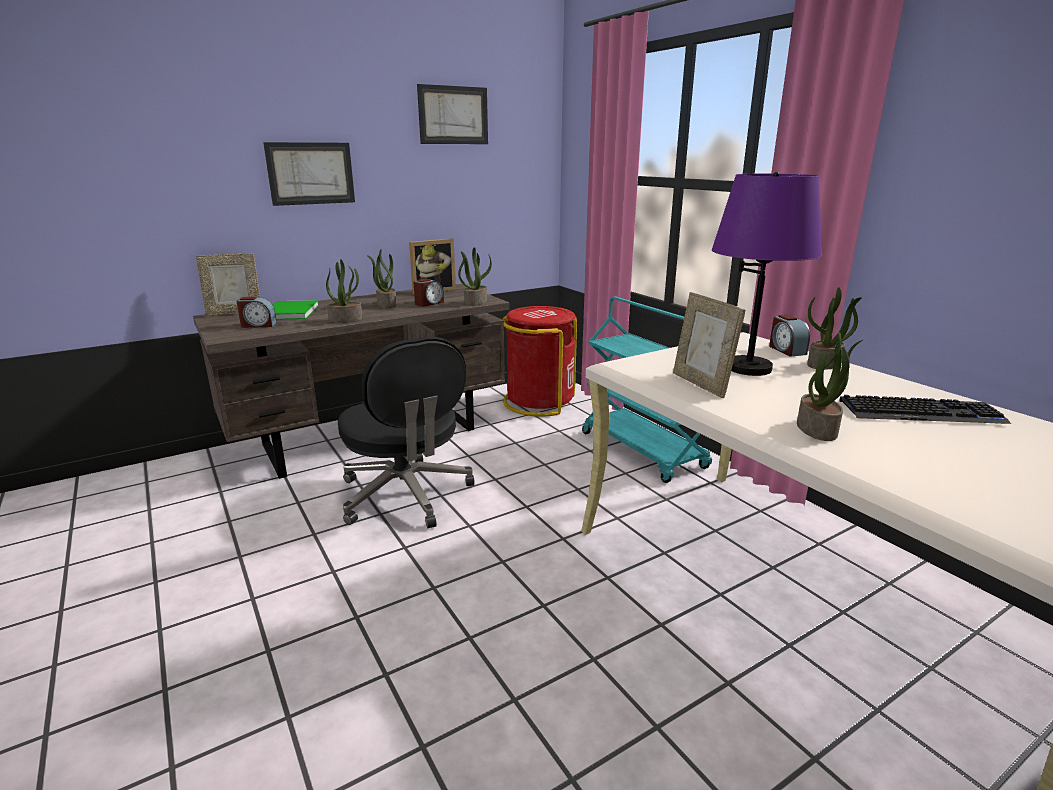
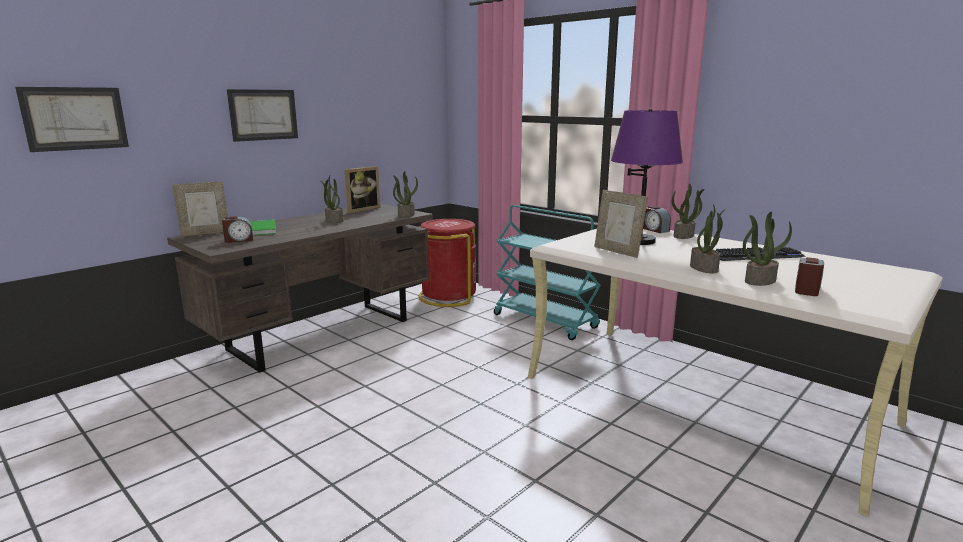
camera: 15 degrees left, 5 degrees down
(346, 320) = (312, 232): potted plant -> potted plant (760, 280)
(406, 495) = (378, 371): black office chair -> none
(429, 303) = (368, 217): alarm clock -> alarm clock (807, 290)
(453, 115) = (370, 69): picture -> picture (75, 118)

